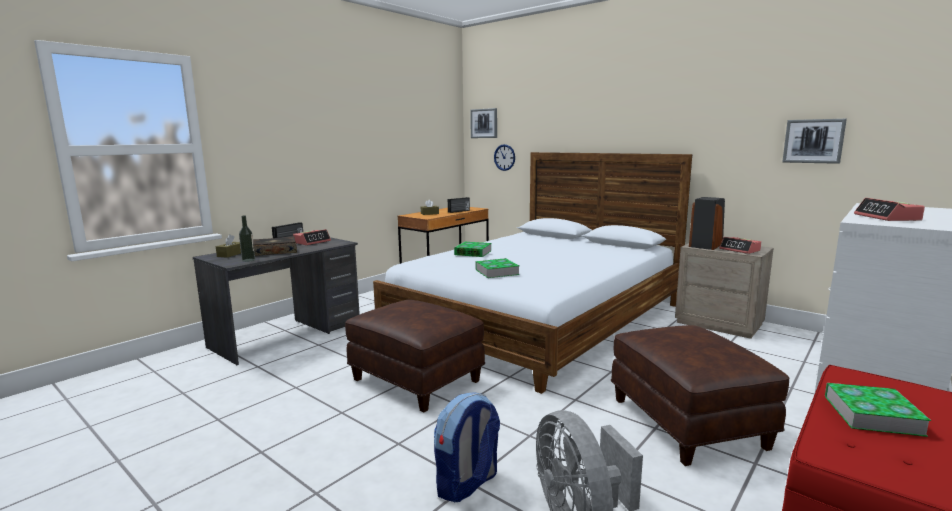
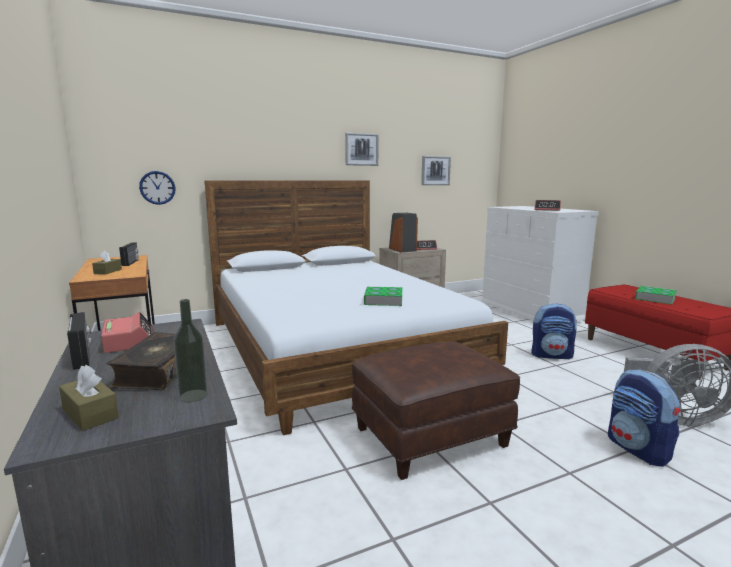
camera: 65 degrees left, 0 degrees up
(473, 253) = (298, 295): book -> none
(484, 123) = (114, 142): picture -> picture (361, 149)
(689, 423) = (551, 355): brown ottoman -> backpack

